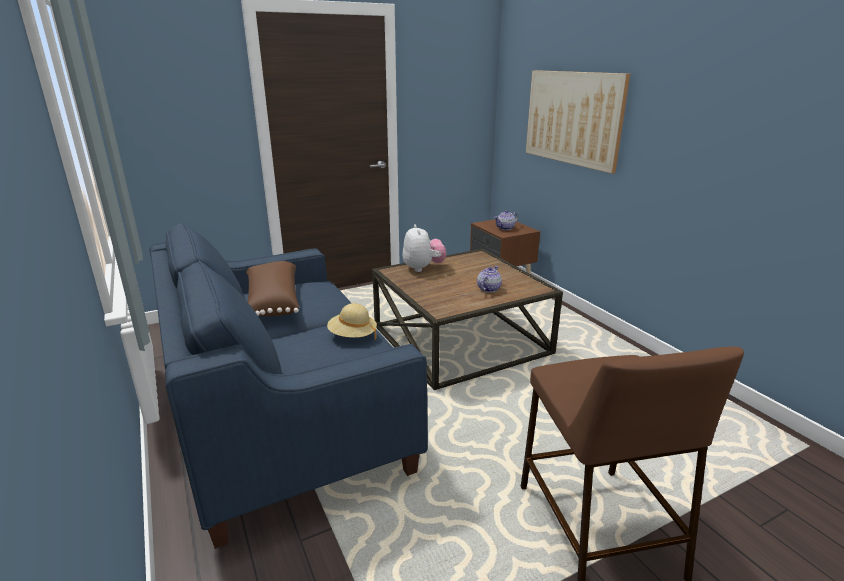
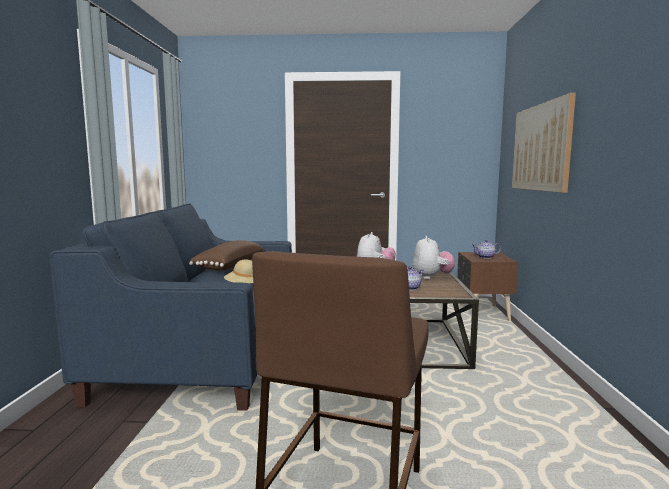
camera: 30 degrees right, 15 degrees down
(487, 267) = (431, 277): none -> plush toy

